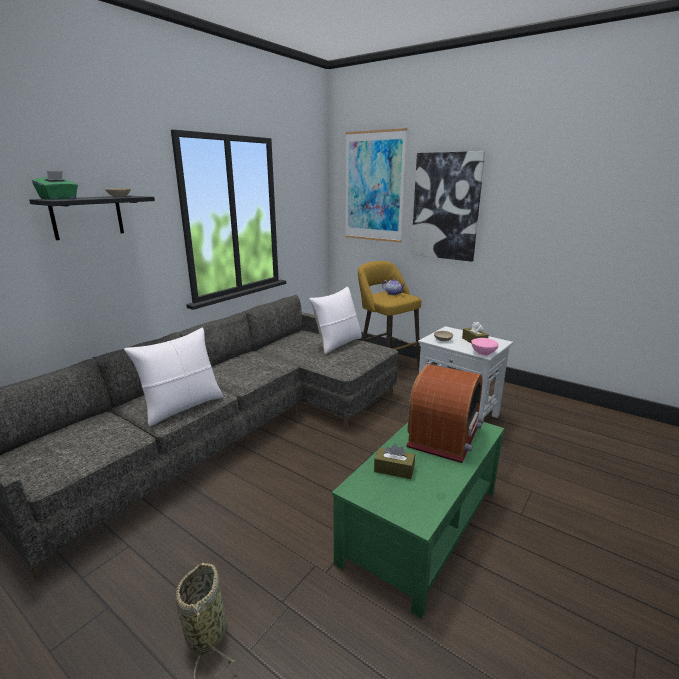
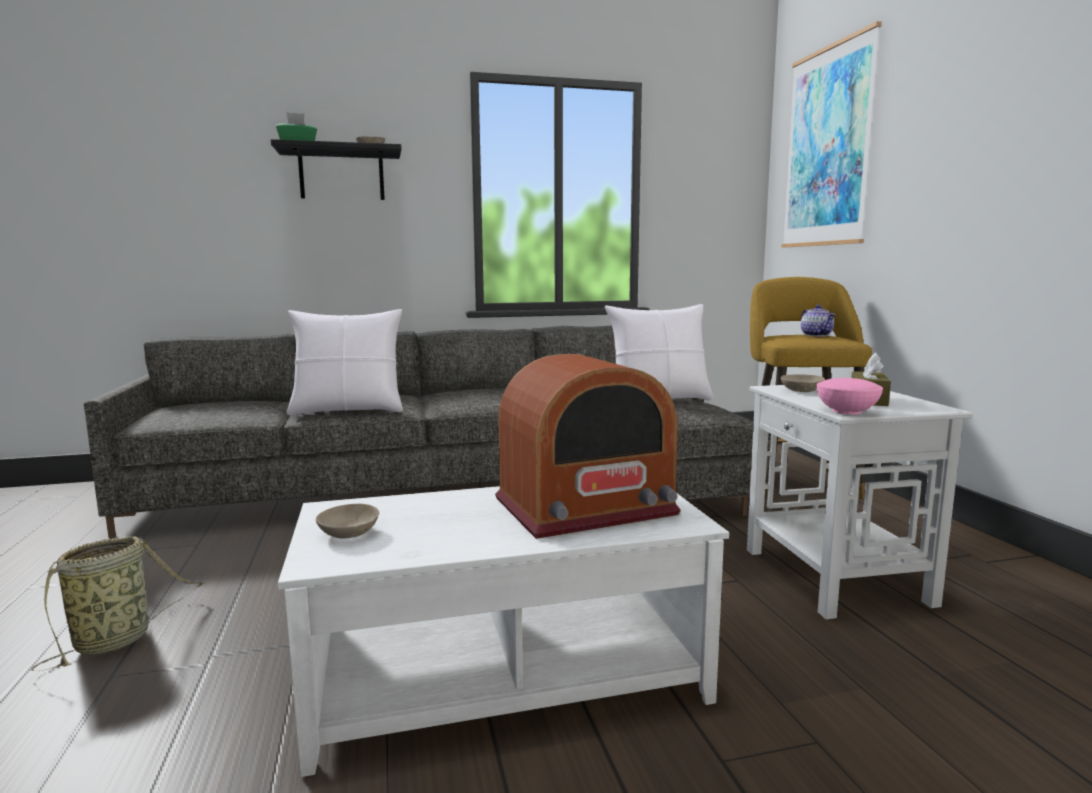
camera: 40 degrees right, 10 degrees down
(394, 469) = (421, 511): brown tissue box -> none
(394, 499) = (348, 533): none -> beige bowl
(420, 524) = (505, 675): green coffee table -> white coffee table
(446, 206) = (941, 154): picture -> none

